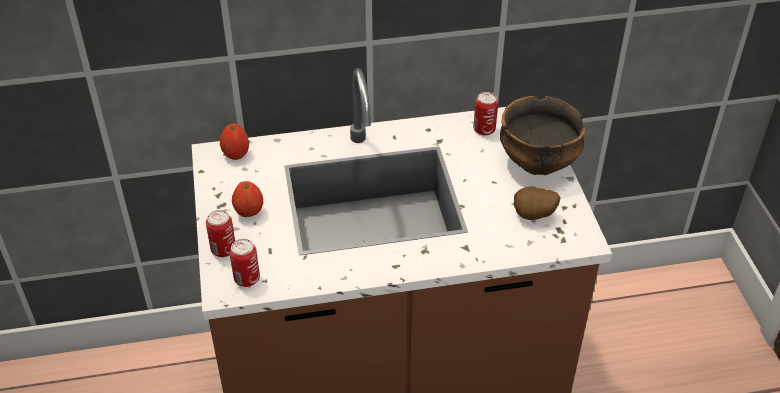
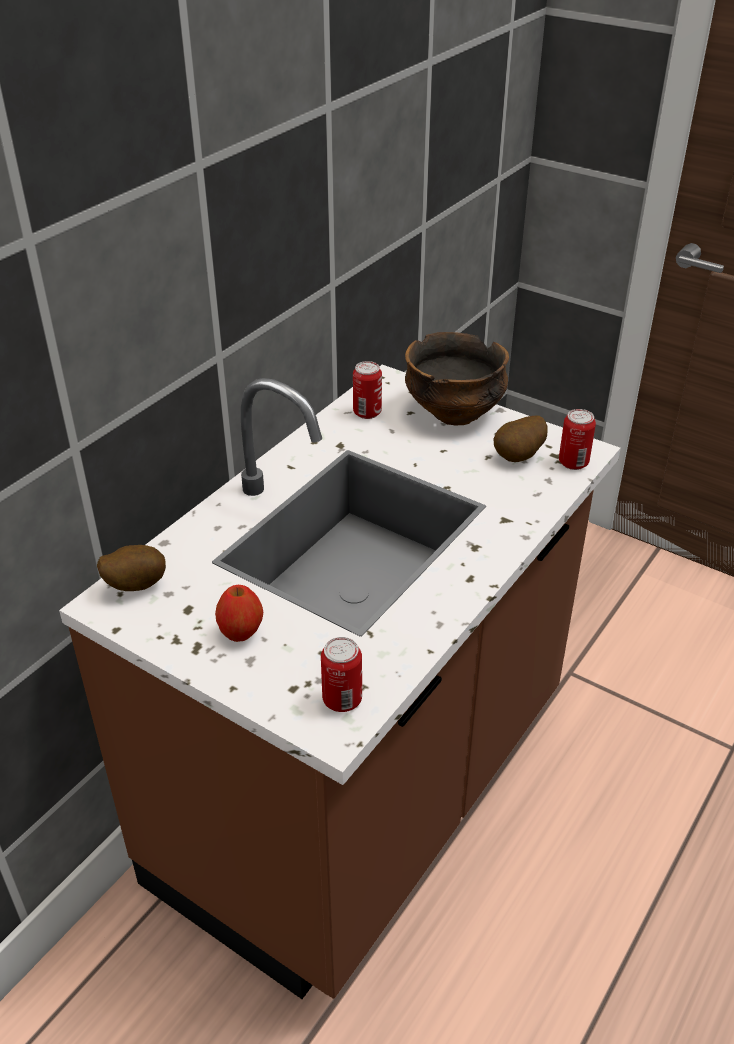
camera: 45 degrees left, 5 degrees down
(223, 250) = (269, 690): can -> can (573, 463)
(236, 154) = (135, 585): apple -> potato

